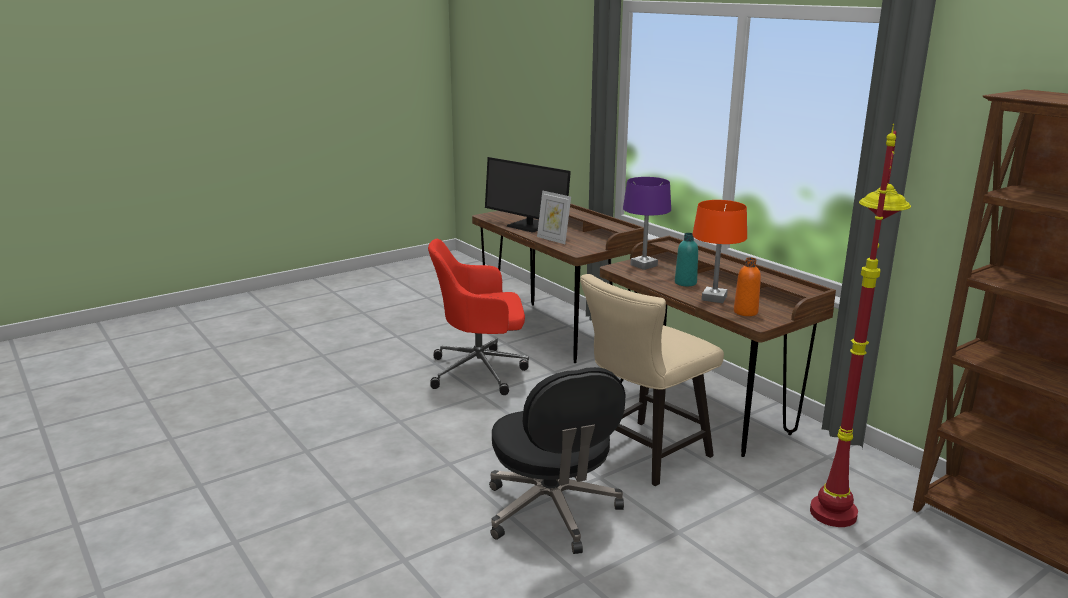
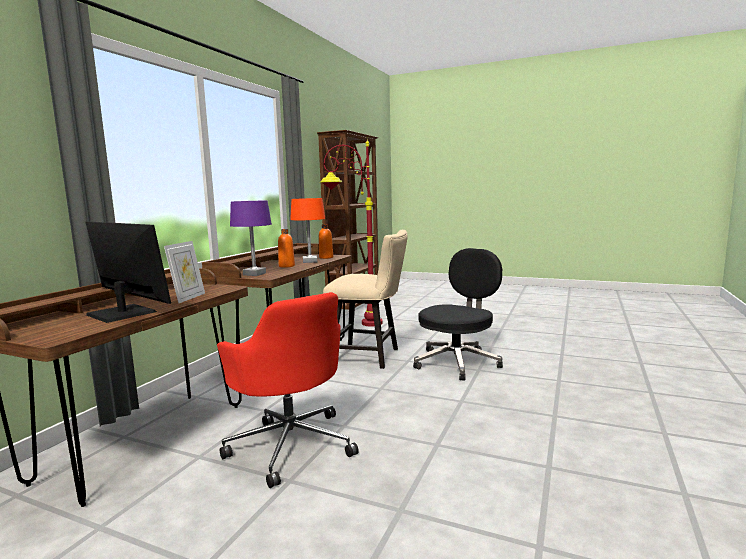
camera: 120 degrees left, 10 degrees down
(529, 226) = (123, 313): monitor -> monitor turned 60 degrees counterclockwise
(685, 283) = (286, 266): turquoise bottle -> orange bottle

